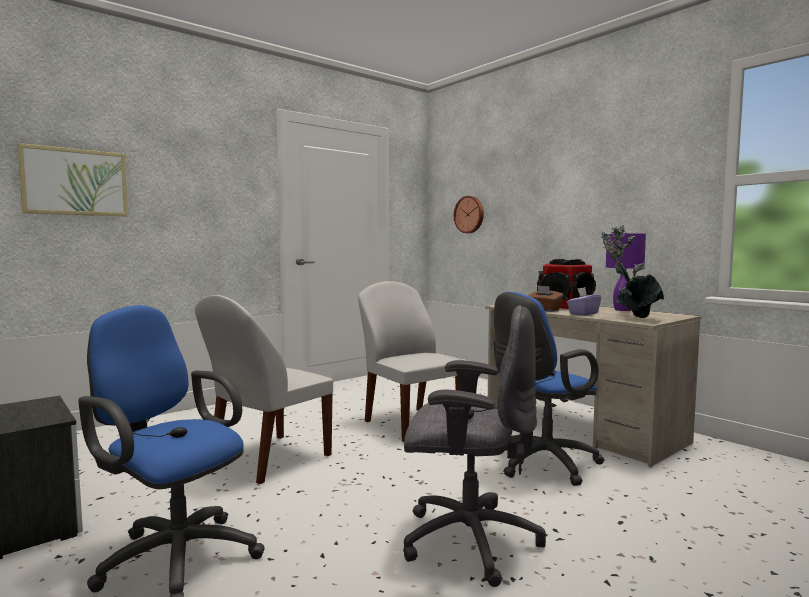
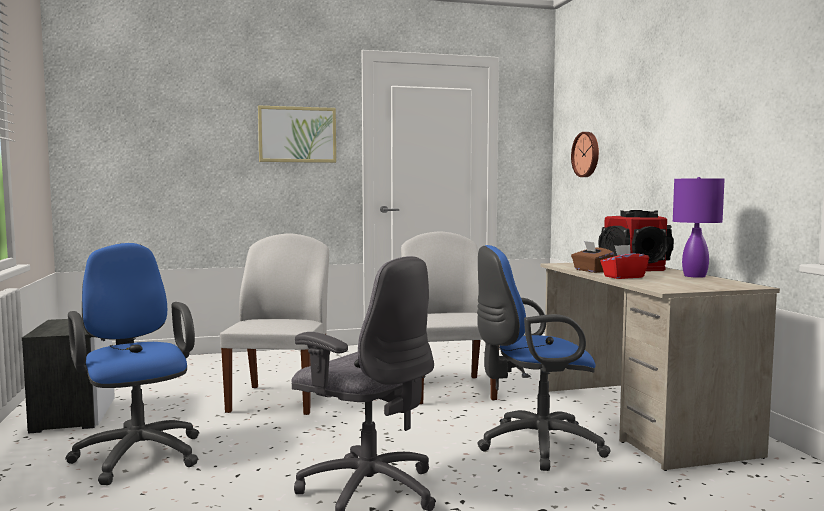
camera: 25 degrees right, 0 degrees up
(75, 182) = (169, 136): picture -> picture (297, 134)
(267, 459) = (280, 399): white chair -> white chair turned 120 degrees clockwise
(583, 313) = (623, 277): purple tissue box -> red tissue box
(630, 318) = (665, 284): potted plant -> none

